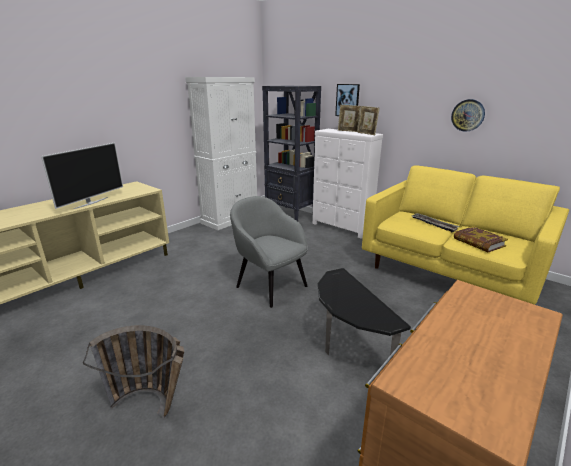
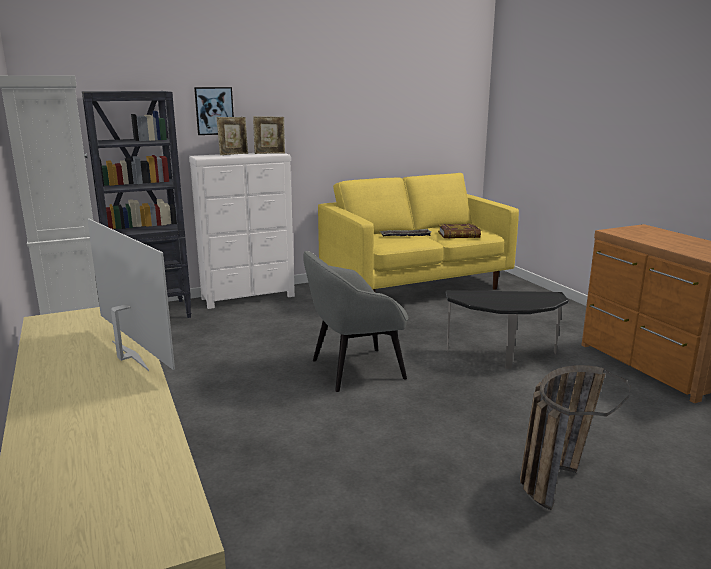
camera: 65 degrees left, 5 degrees down
(468, 115) = (368, 118): wall clock -> none

